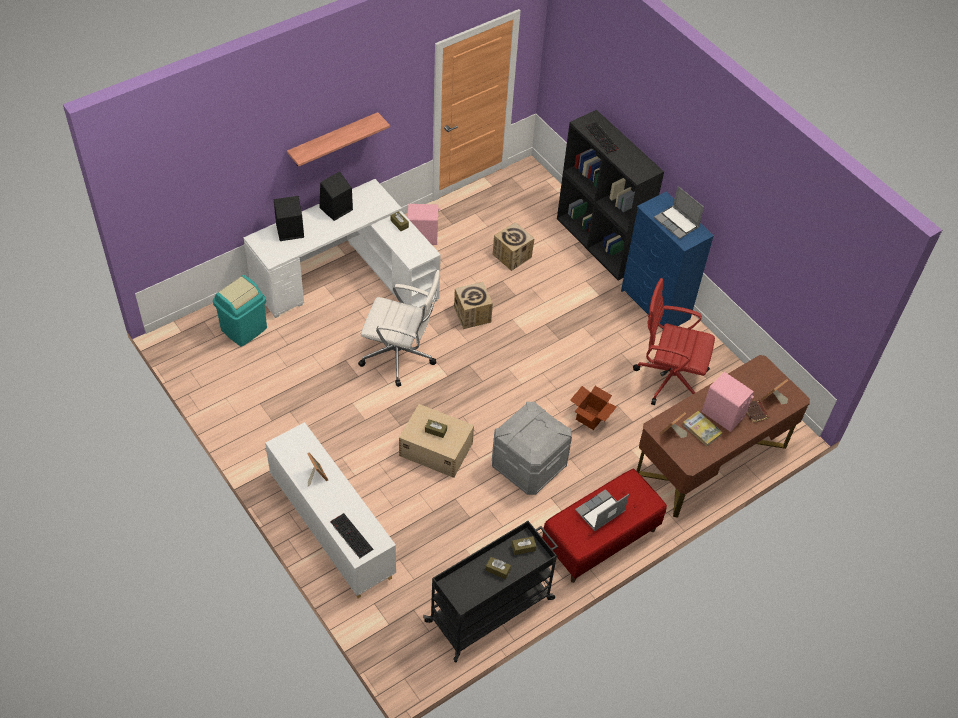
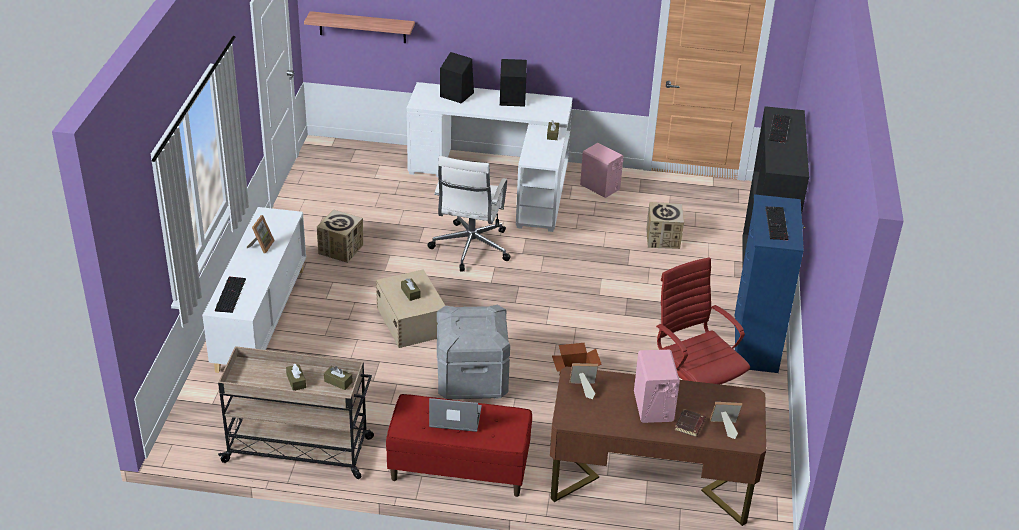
camera: 45 degrees right, 15 degrees down
(243, 329) = (377, 168): turquoise trash can -> none
(333, 140) = (531, 24): shelf -> shelf (362, 27)
(400, 356) = (470, 248): white office chair -> white office chair turned 45 degrees clockwise
(472, 314) = (570, 256): cardboard box -> cardboard box (341, 249)
(491, 609) = (300, 450): black cart -> beige cart
(677, 223) = (777, 224): laptop -> keyboard
(701, 429) = (615, 404): book -> none

